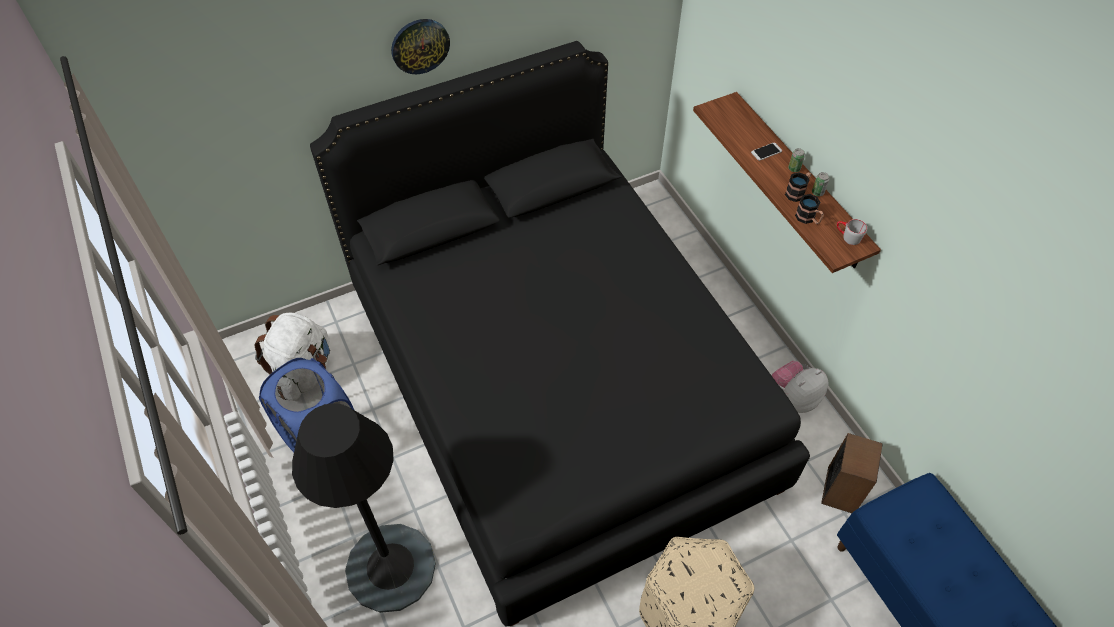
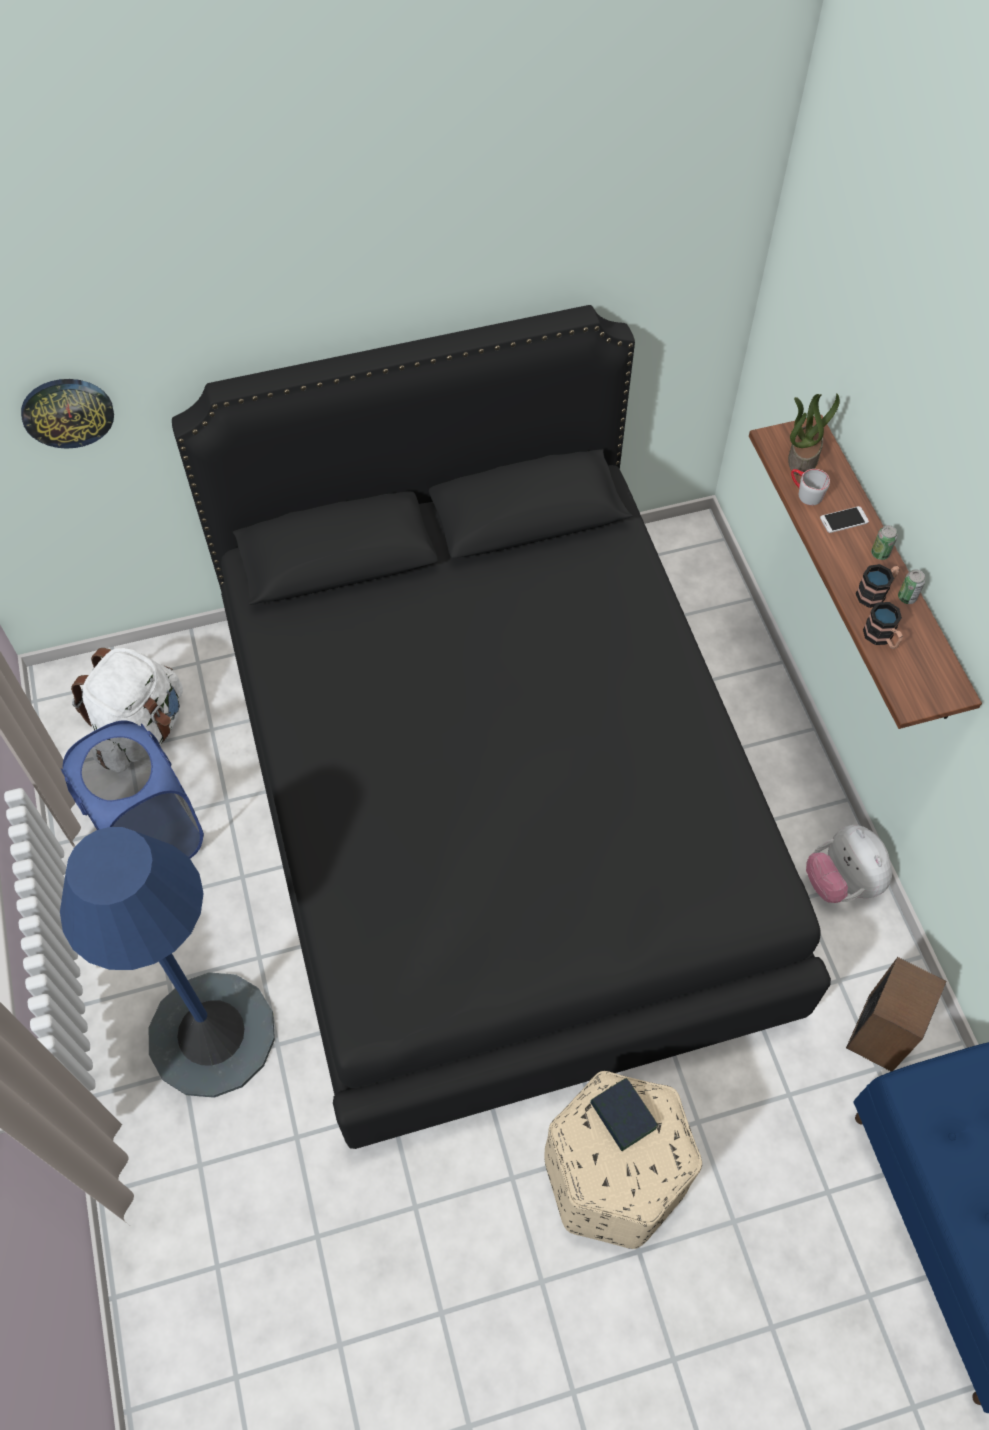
camera: 10 degrees right, 5 degrees up
(391, 567) = (212, 1034): black floor lamp -> blue floor lamp
(420, 45) = (345, 294): wall clock -> wall clock (67, 412)
(694, 564) = (623, 1116): none -> book
(730, 118) = (802, 457): none -> potted plant
(794, 398) = (841, 881): plush toy -> plush toy turned 90 degrees counterclockwise
(847, 237) = (935, 675): grey mug -> grey mug (805, 493)

